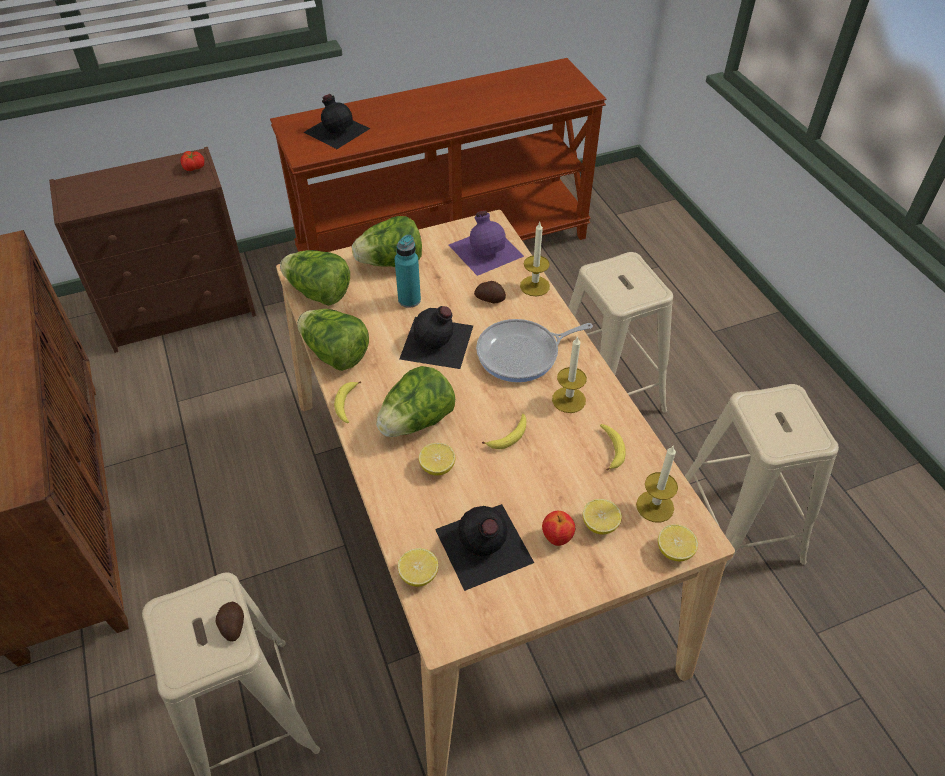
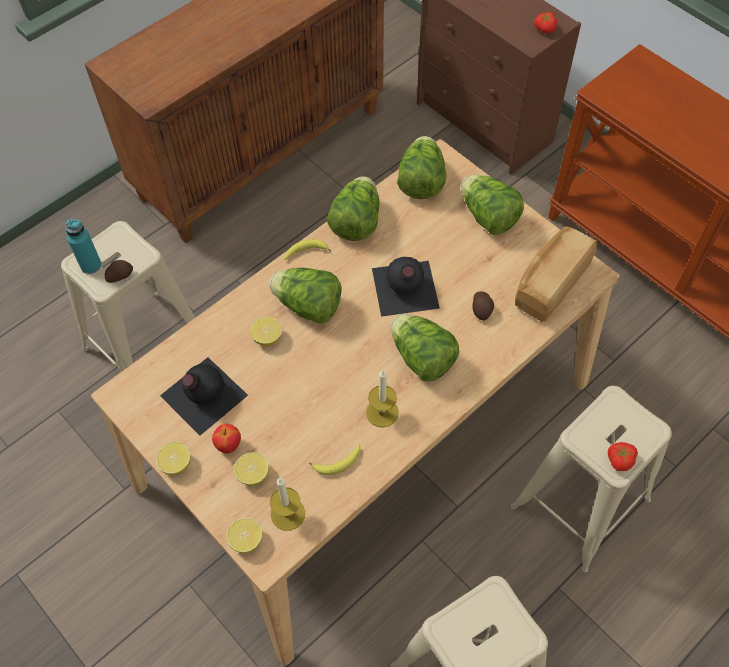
camera: 70 degrees right, 10 degrees up
(336, 129) = (657, 99): black bottle -> none
(409, 300) = (447, 248): turquoise bottle -> turquoise bottle (91, 265)
(419, 575) = (164, 361): lemon -> lemon (175, 464)
(486, 249) = (550, 283): purple bottle -> bread
(509, 436) = (320, 378): banana -> none
(522, 354) = (421, 358): frying pan -> lettuce
(534, 286) = (519, 341): candle -> none
(649, 287) = (619, 459): none -> tomato

